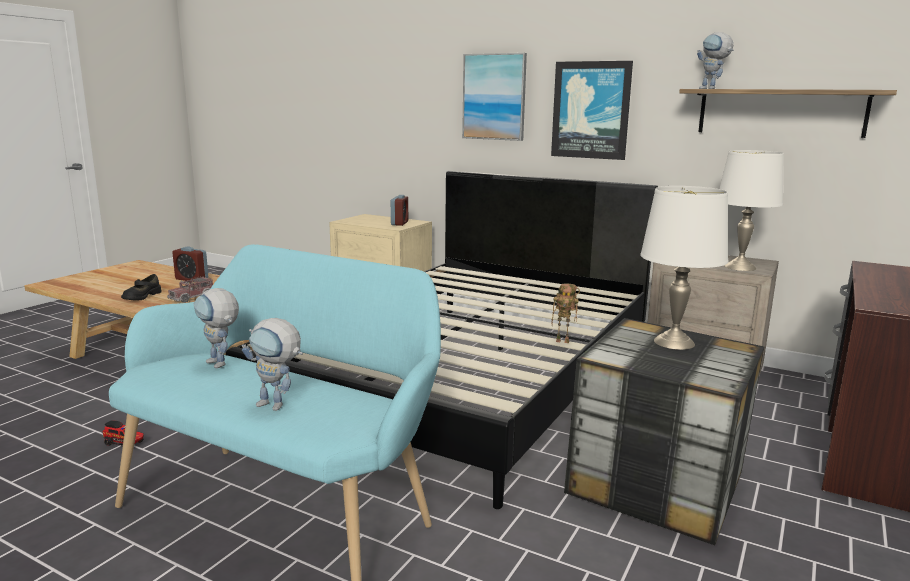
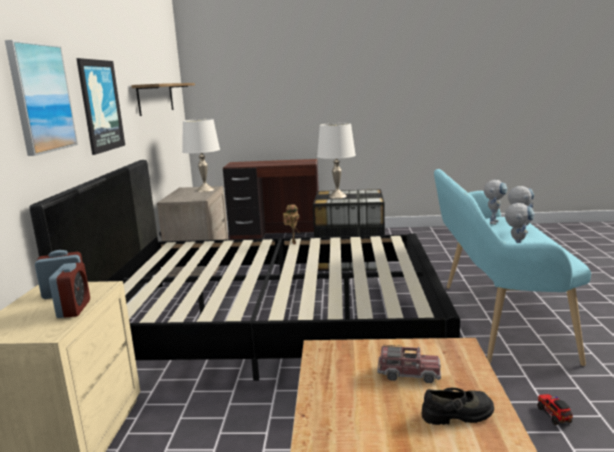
camera: 115 degrees left, 0 degrees up
(192, 279) = (342, 426): alarm clock -> alarm clock (74, 309)
(712, 89) = (150, 83): toy robot -> toy robot (493, 221)

